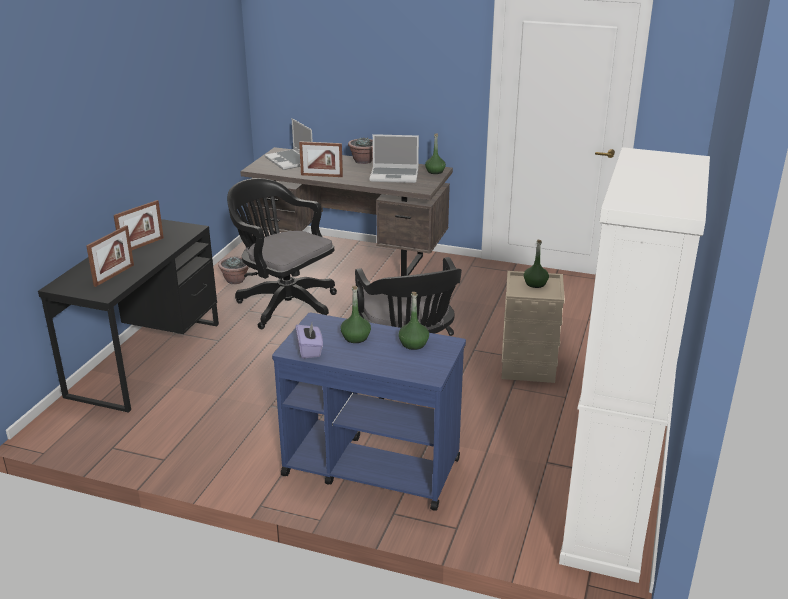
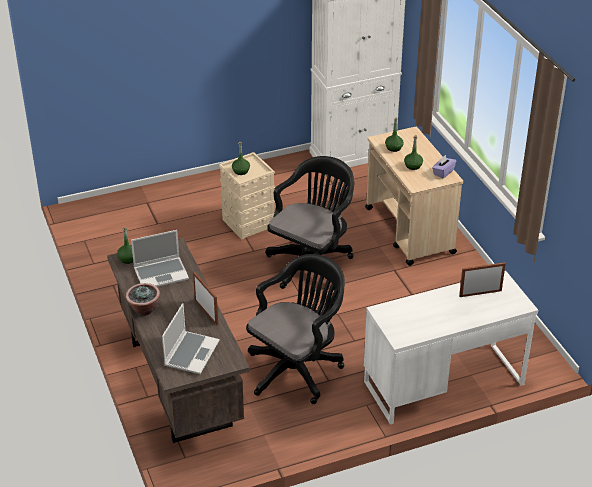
camera: 130 degrees left, 10 degrees up
(142, 245) = (434, 314): picture frame -> none
(146, 358) = (443, 383): black desk -> white desk
(235, 280) = (294, 423): potted plant -> none
(284, 304) = (297, 368): black office chair -> black office chair turned 135 degrees counterclockwise
(370, 467) = (409, 231): blue cart -> beige cart
(395, 176) = (161, 273): laptop -> laptop turned 105 degrees clockwise

